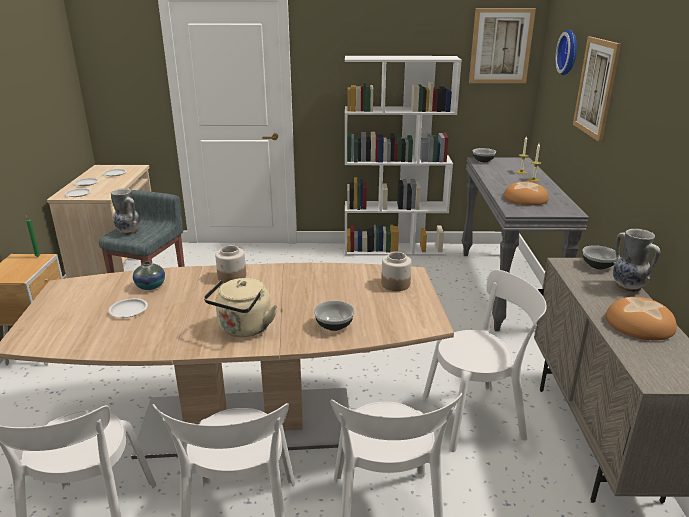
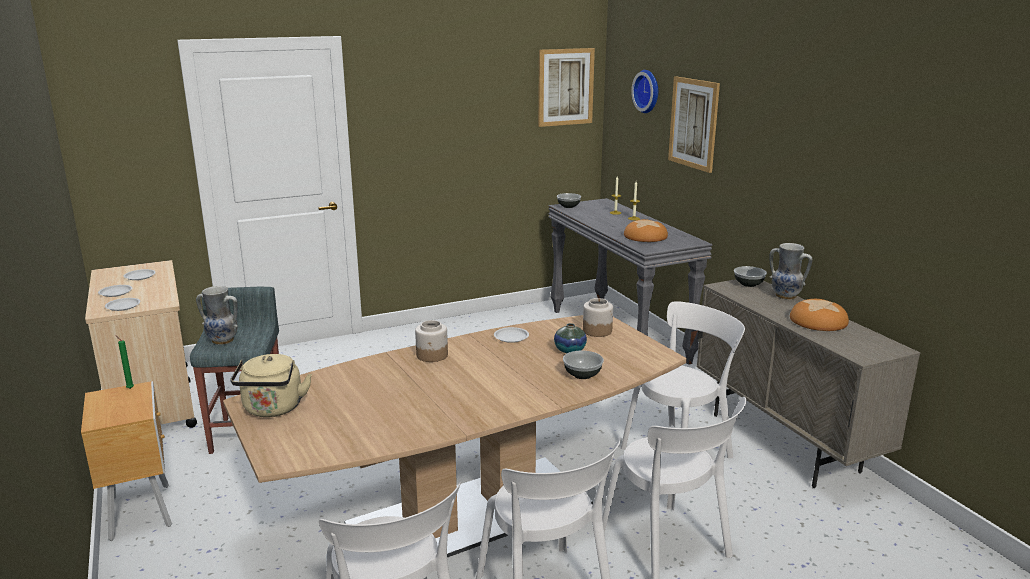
camera: 25 degrees left, 5 degrees down
(128, 310) = (362, 407): white plate -> white plate (511, 337)
(150, 286) = (355, 381): vase -> vase (570, 350)
(243, 329) = (503, 396): beige kettle -> beige kettle (273, 409)
(394, 249) = (479, 319): white bookcase -> none

